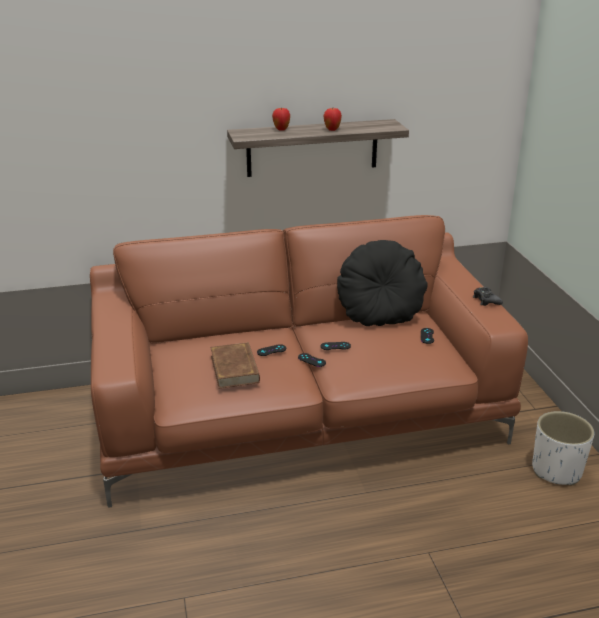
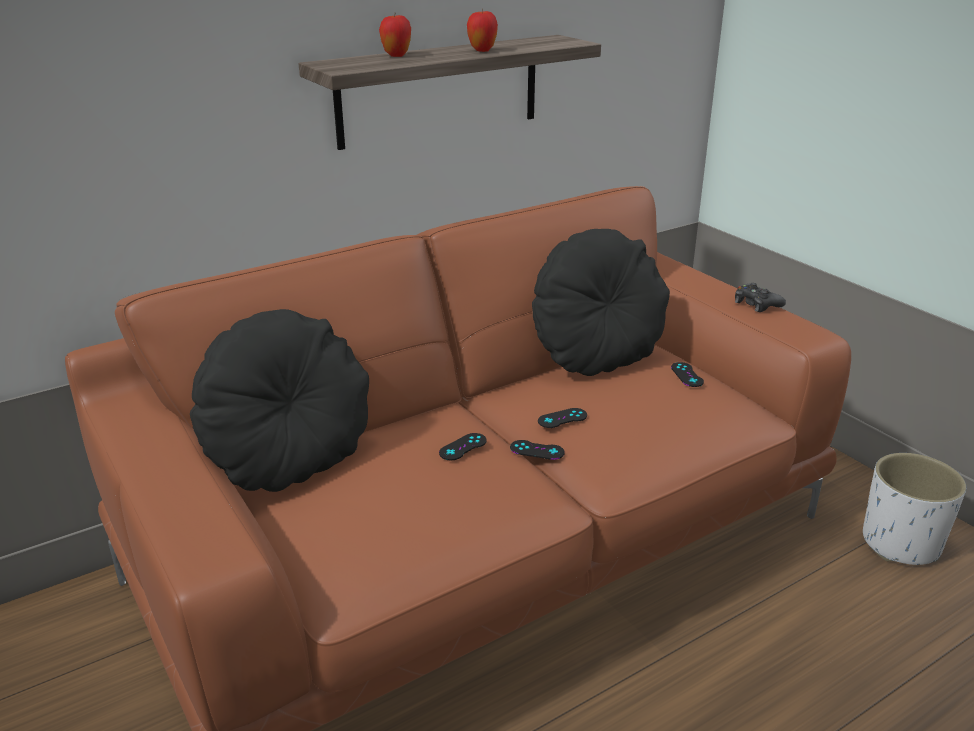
camera: 20 degrees left, 0 degrees up
(182, 343) = (292, 466): none -> black pillow
(235, 369) = (421, 494): brown book -> none

